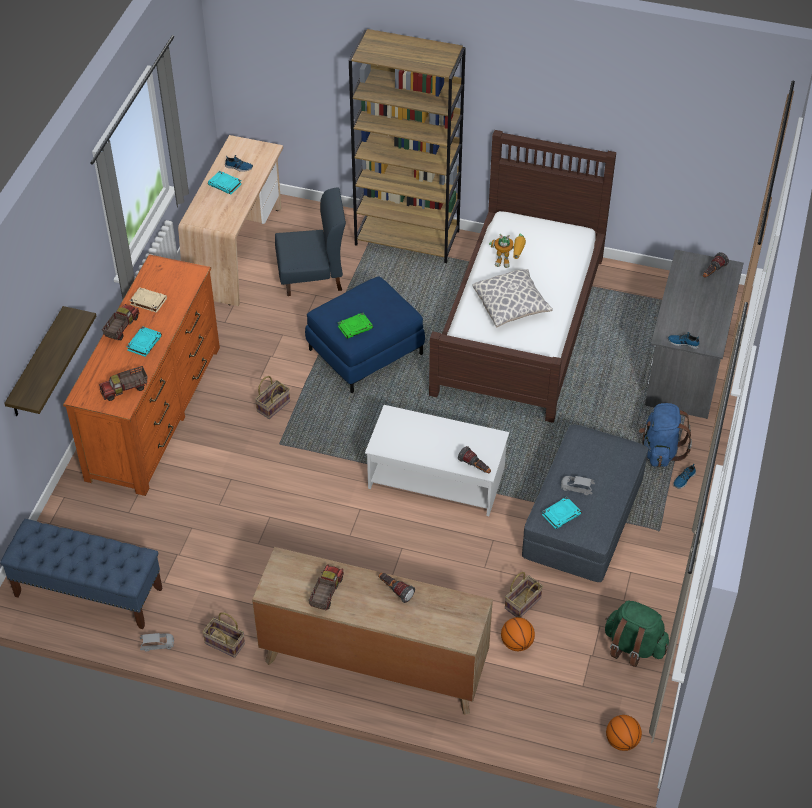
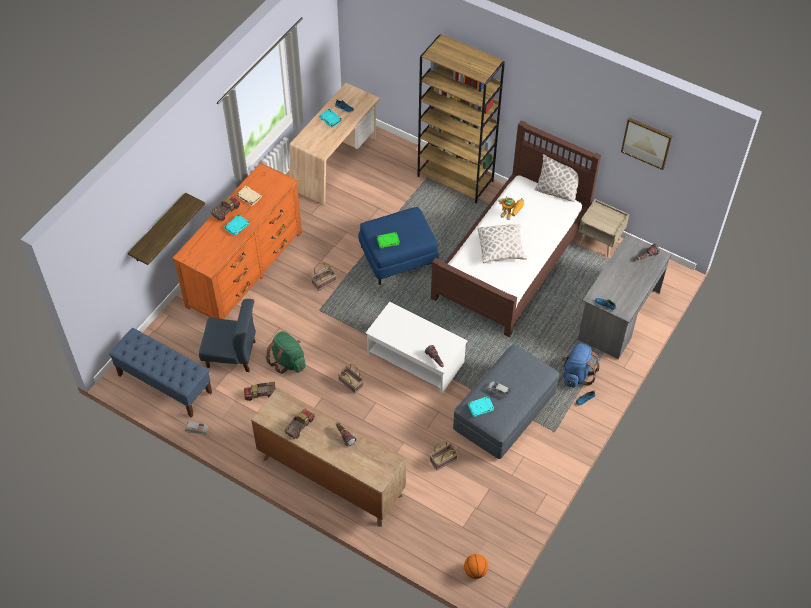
camera: 15 degrees right, 5 degrees up
(125, 390) = (214, 256): toy truck -> toy truck (260, 394)
(223, 644) = (239, 440): basket -> basket (350, 383)
(312, 276) = (380, 193): blue chair -> blue chair (231, 354)
(517, 643) = (429, 487): basketball -> none
(557, 221) = (556, 191): none -> pillow
(627, 278) = (600, 241): none -> beige nightstand
(633, 646) = (506, 508): green backpack -> green backpack (287, 361)
(681, 117) = (646, 143): none -> picture

